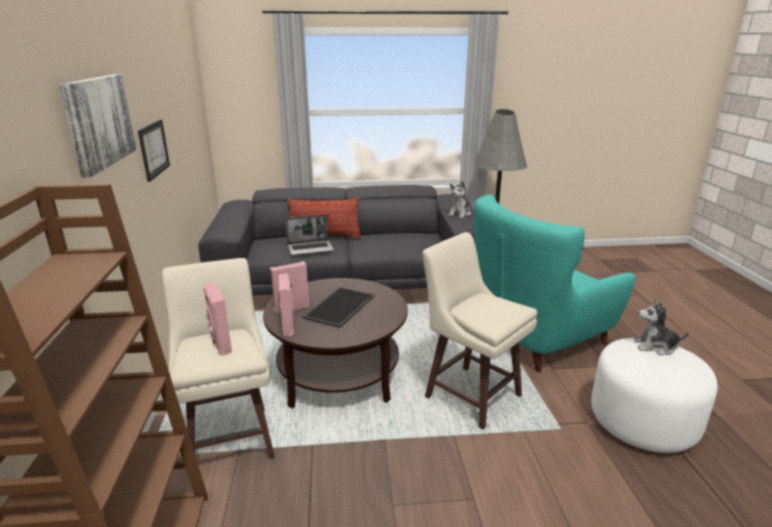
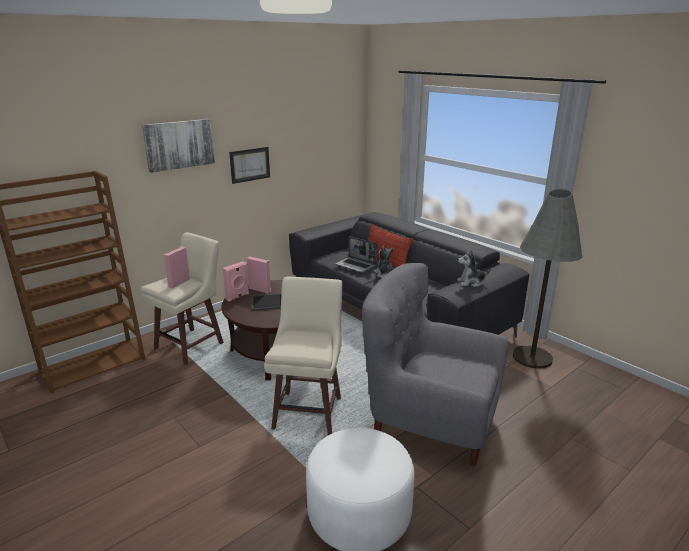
camera: 55 degrees right, 0 degrees up
(537, 338) = (429, 421): turquoise armchair -> grey armchair
(655, 347) = (384, 452): plush toy -> plush toy (385, 274)

